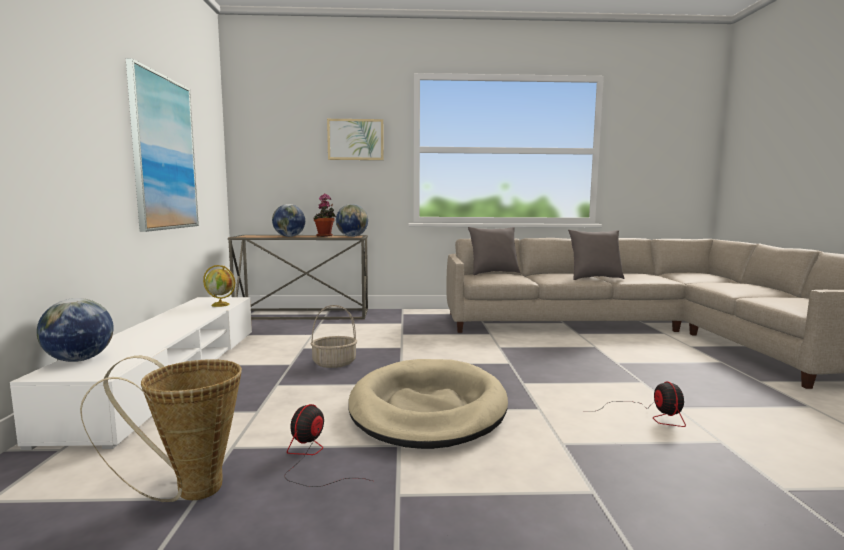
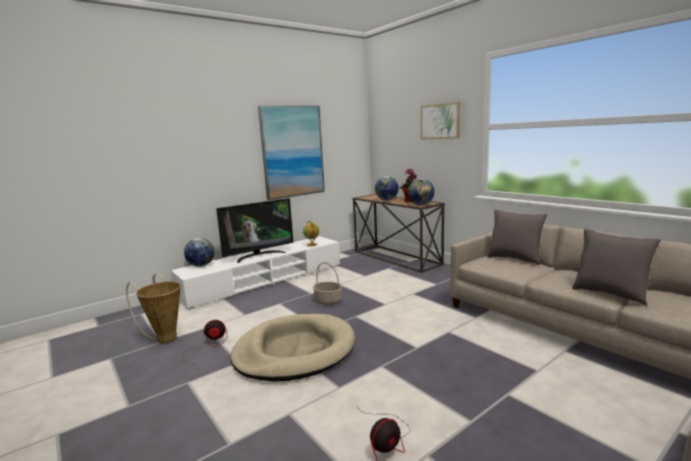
camera: 55 degrees right, 5 degrees up
(167, 327) = (259, 255): none -> television

